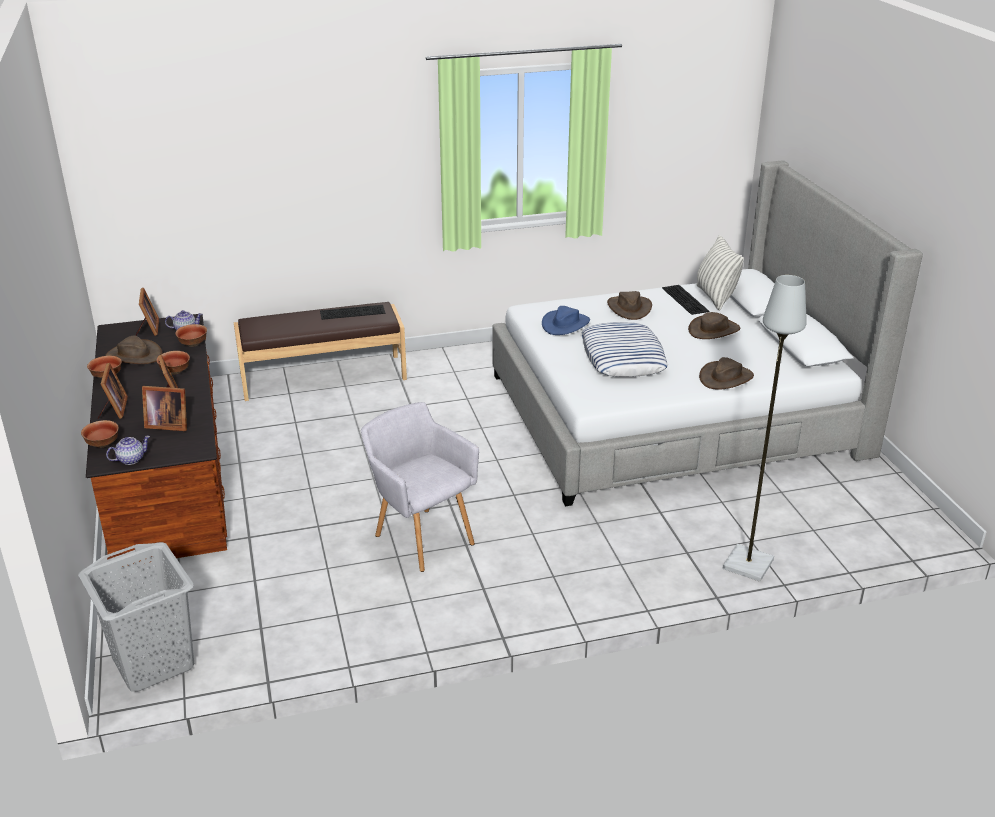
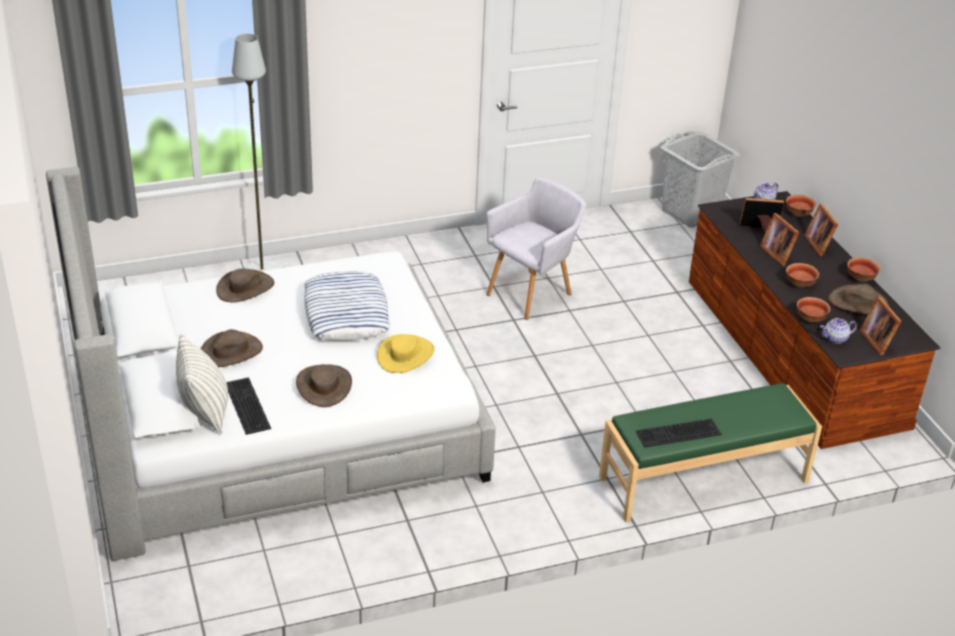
camera: 175 degrees right, 5 degrees up
(323, 376) = (704, 480): brown bench -> green bench
(421, 536) = (532, 292): grey armchair -> grey armchair turned 90 degrees counterclockwise
(565, 324) = (406, 355): blue hat -> yellow hat

